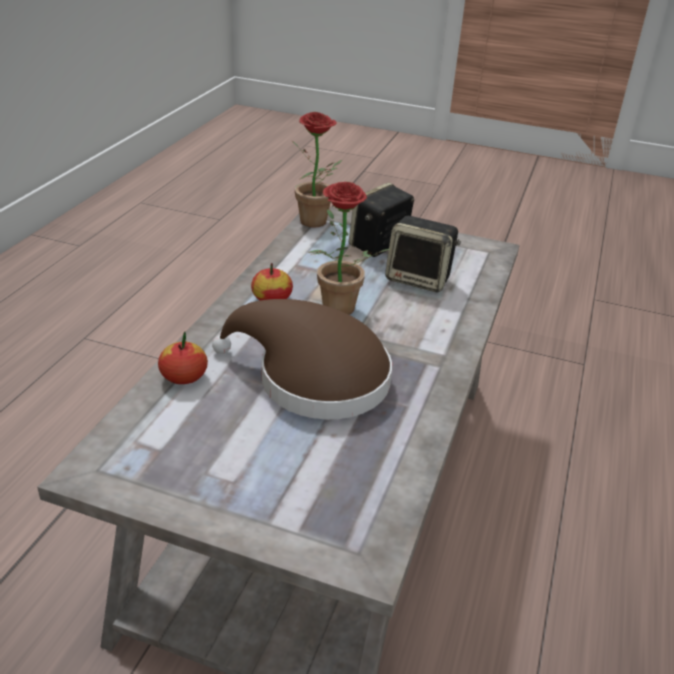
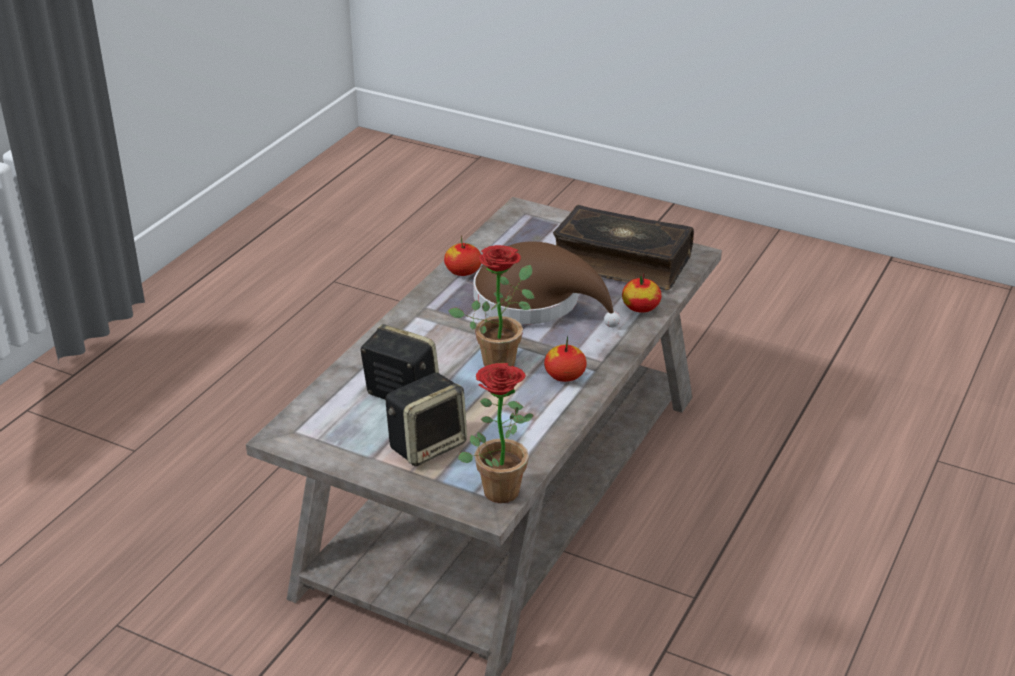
camera: 170 degrees left, 0 degrees up
(201, 449) = (621, 262): none -> book
(416, 420) = (463, 271): none -> apple

